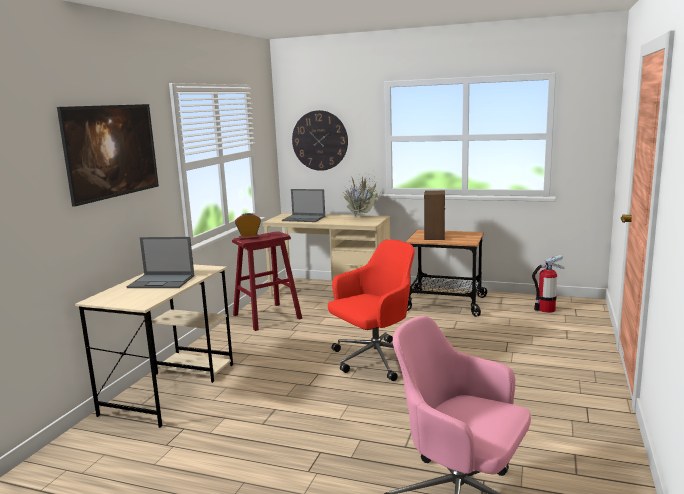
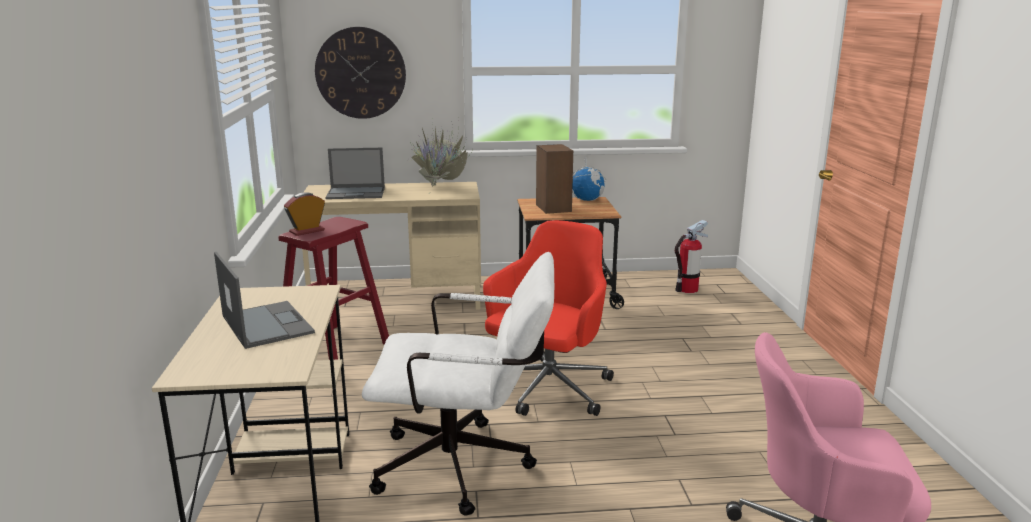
camera: 25 degrees left, 5 degrees up
(115, 173) = (161, 144): picture -> none
(162, 281) = (266, 324): laptop -> laptop turned 105 degrees counterclockwise
(281, 395) = (466, 467): none -> white office chair
(466, 233) = (587, 200): none -> globe

